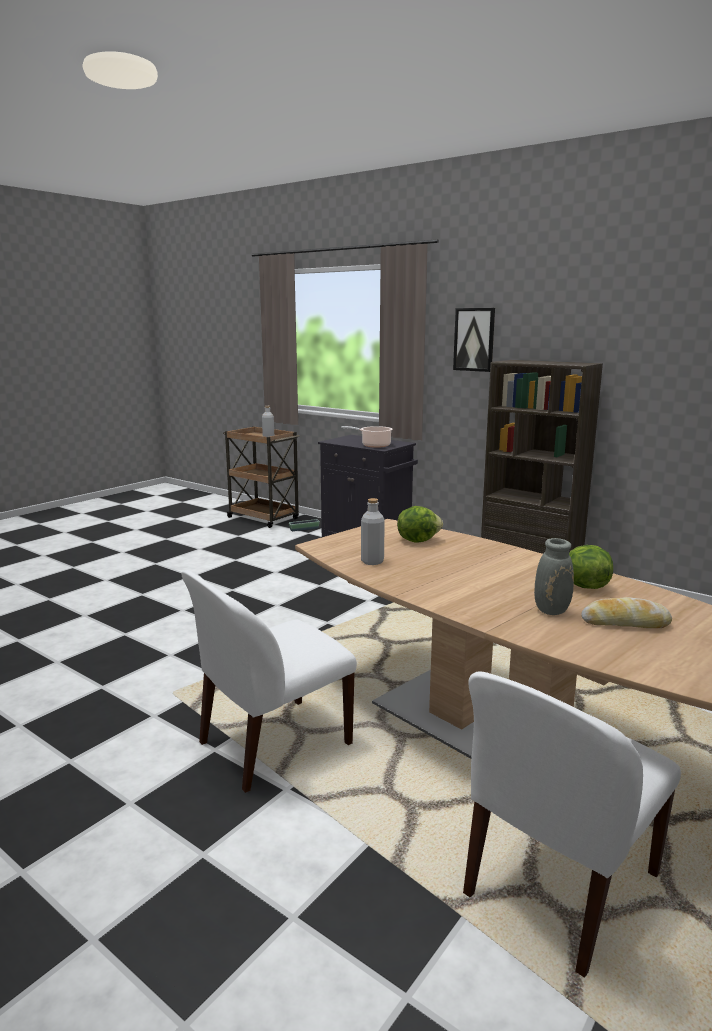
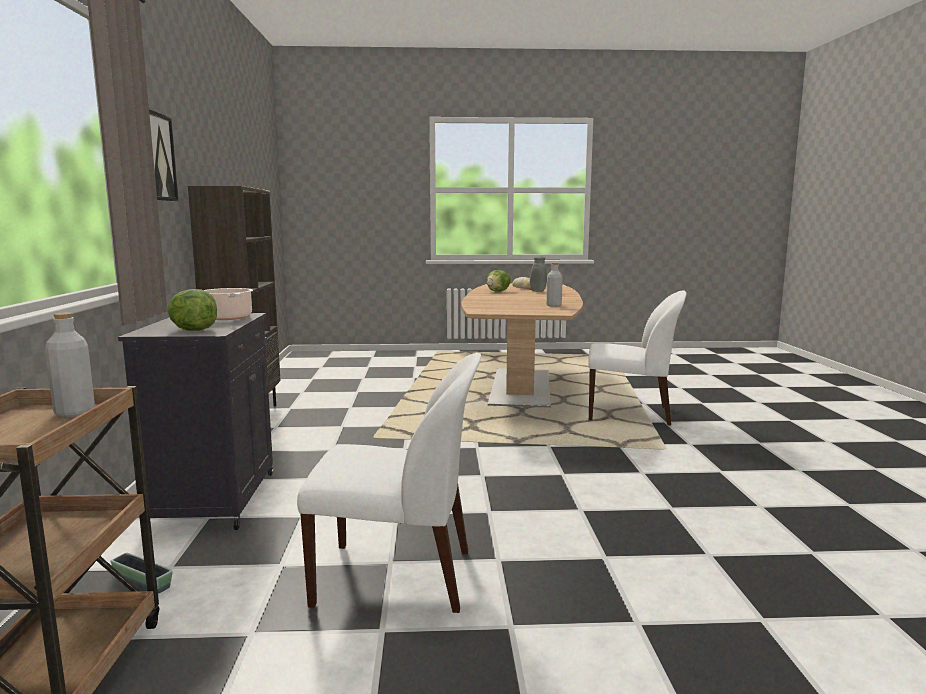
camera: 130 degrees left, 5 degrees down
(417, 540) = (498, 306): lettuce -> lettuce (193, 330)
(558, 886) = (585, 370): white chair -> white chair (398, 577)

